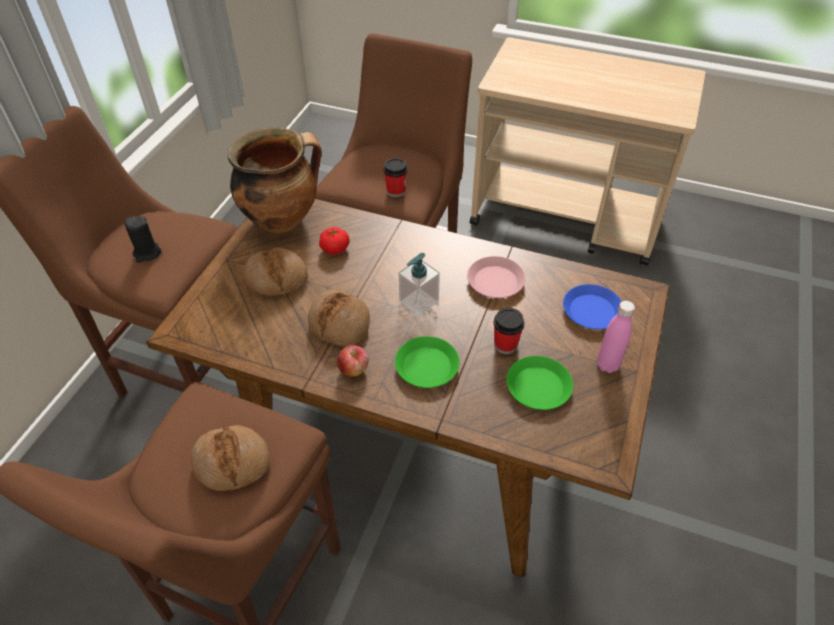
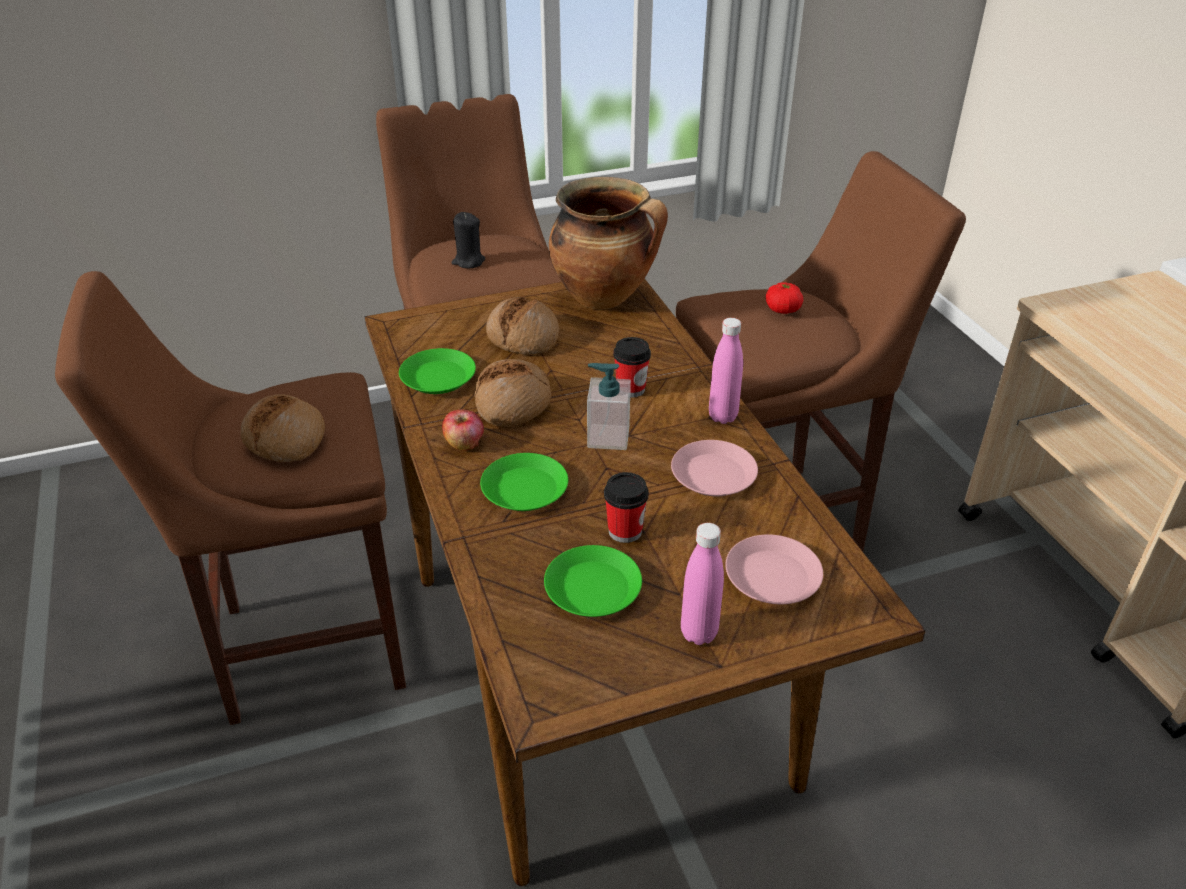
camera: 50 degrees right, 10 degrees down
(269, 343) = (437, 377): none -> green plate
(335, 248) = (609, 347): tomato -> tomato (782, 310)
(396, 191) = (756, 342): cup -> cup (631, 389)
(451, 246) = (722, 416): none -> pink bottle
(592, 311) = (773, 577): blue plate -> pink plate

